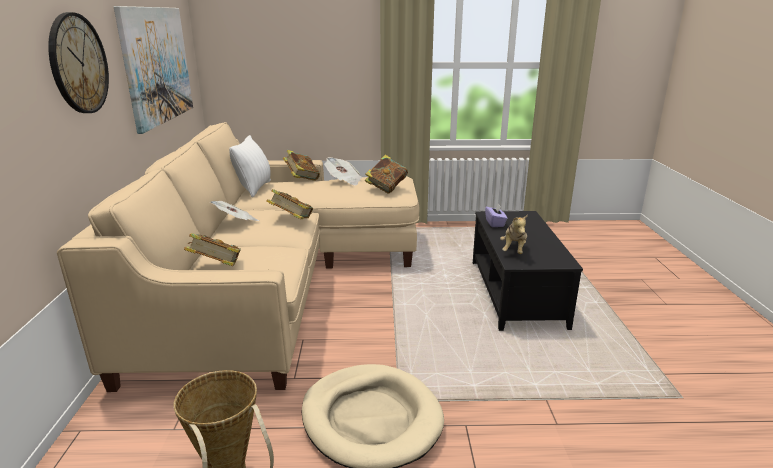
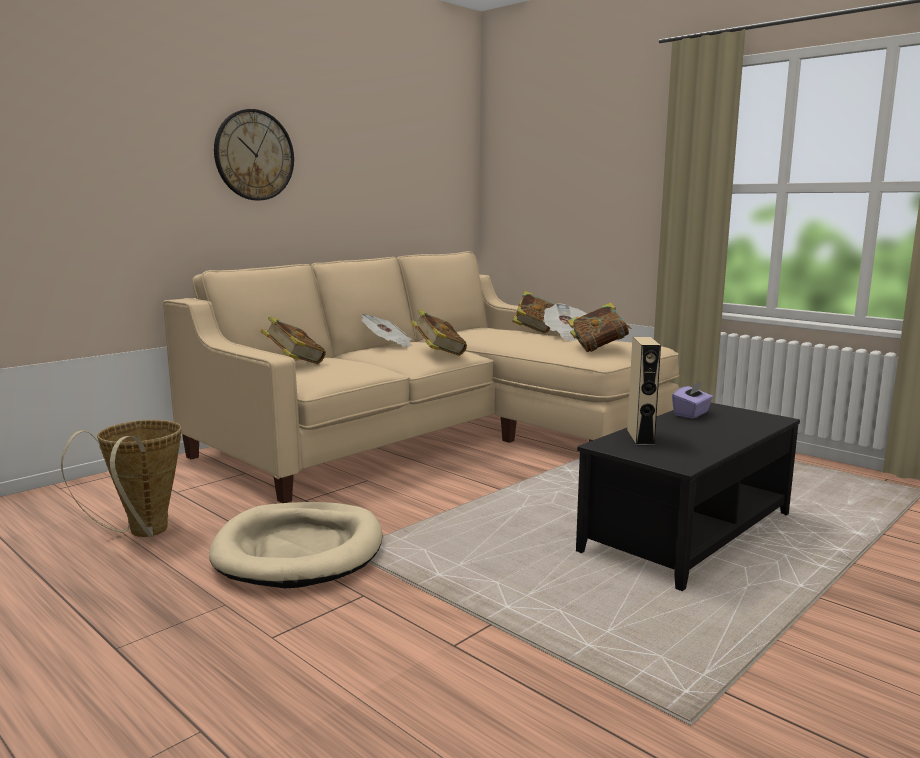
camera: 45 degrees right, 10 degrees down
(157, 65) = (390, 177): picture -> none
(254, 189) = (469, 329): white pillow -> none
(514, 250) = (640, 437): plush toy -> beige speaker

